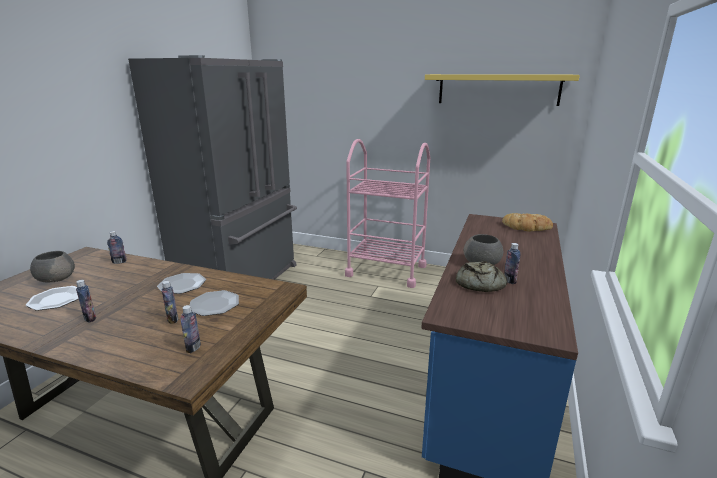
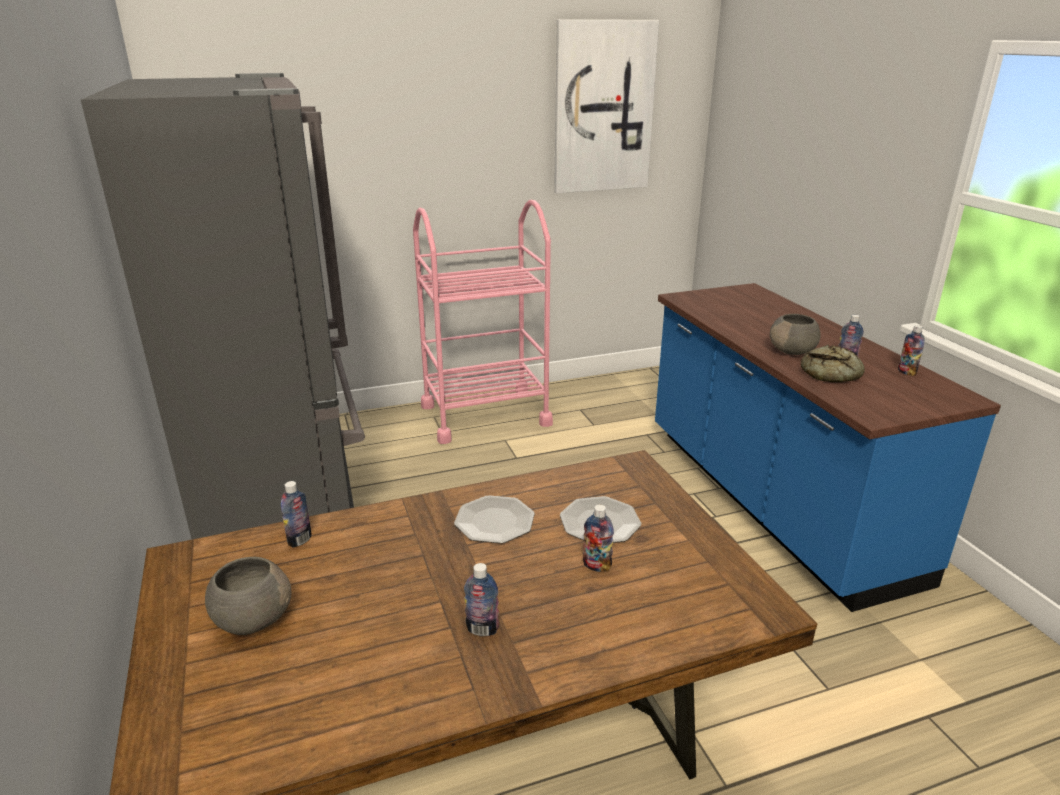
camera: 40 degrees left, 5 degrees up
(56, 299) = (347, 642): plate -> none
(193, 348) = (698, 579): bottle -> bottle (906, 372)
(498, 89) = (603, 108): yellow shelf -> picture
(527, 227) = (742, 295): bread -> none

